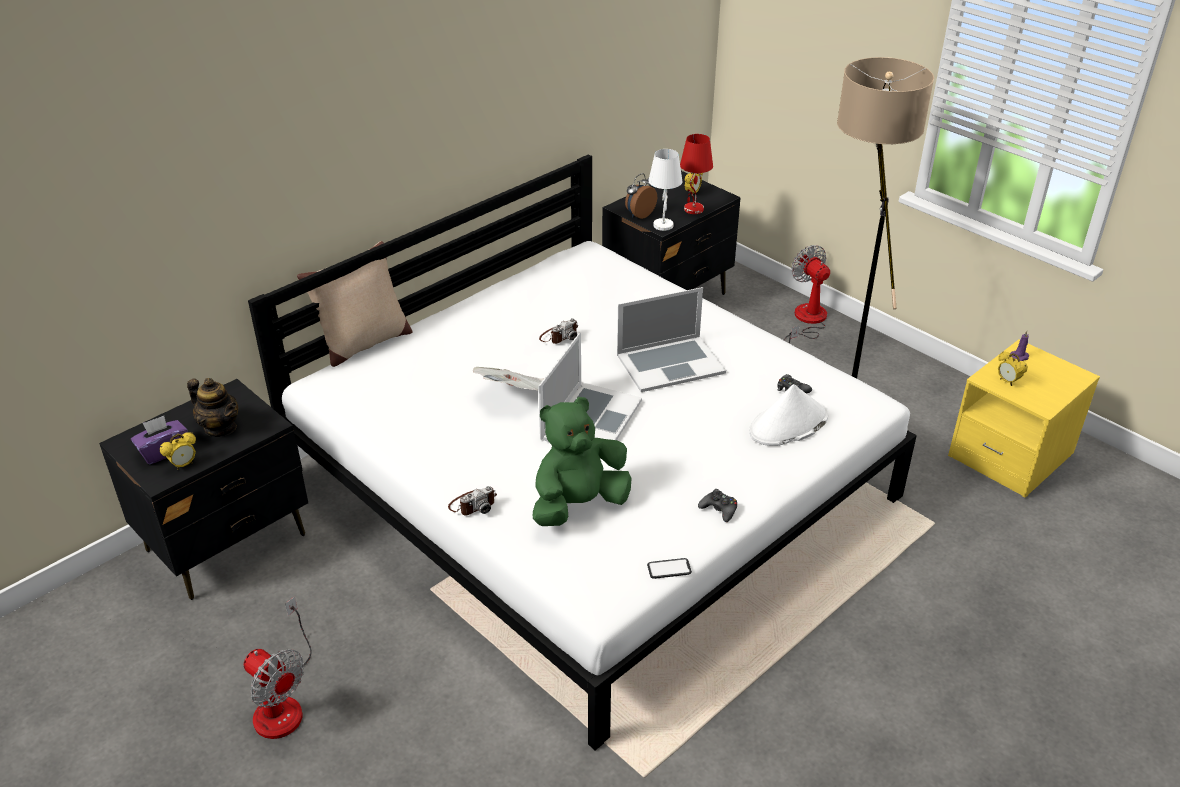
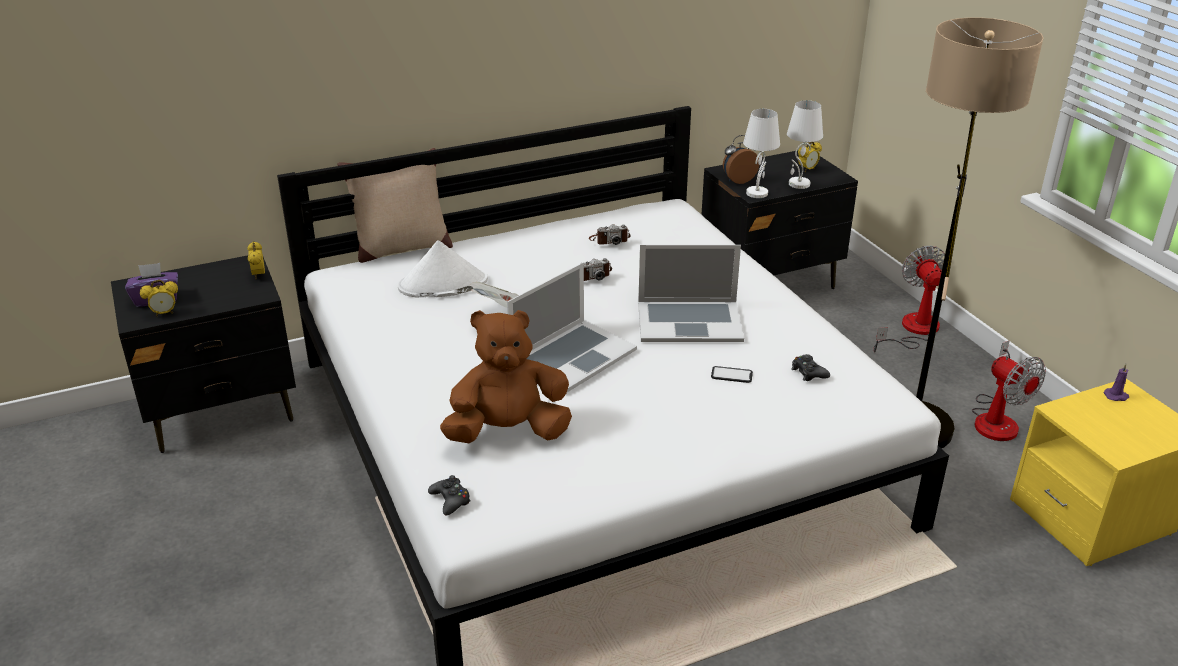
camera: 20 degrees right, 5 degrees down
(220, 428) = (217, 289): teapot -> none
(282, 702) = (179, 564): fan -> fan (997, 418)
(473, 504) = (405, 408): camera -> camera (609, 240)
(578, 505) = (508, 432): green plush toy -> brown plush toy
(669, 569) = (561, 515): phone -> phone (731, 375)
(693, 209) = (799, 184): red table lamp -> white table lamp
(719, 509) = (653, 470): black game controller -> black game controller (450, 500)
(788, 424) = (783, 405): white hat -> white hat (442, 284)
(1007, 381) = (1085, 419): alarm clock -> alarm clock (259, 275)

